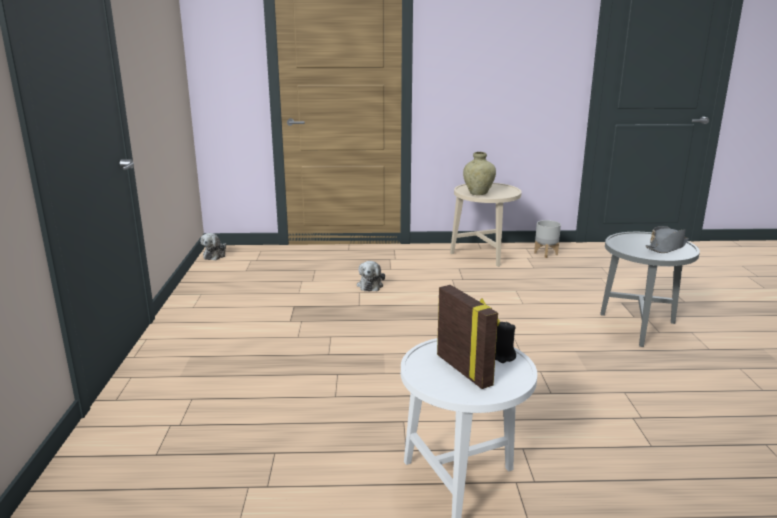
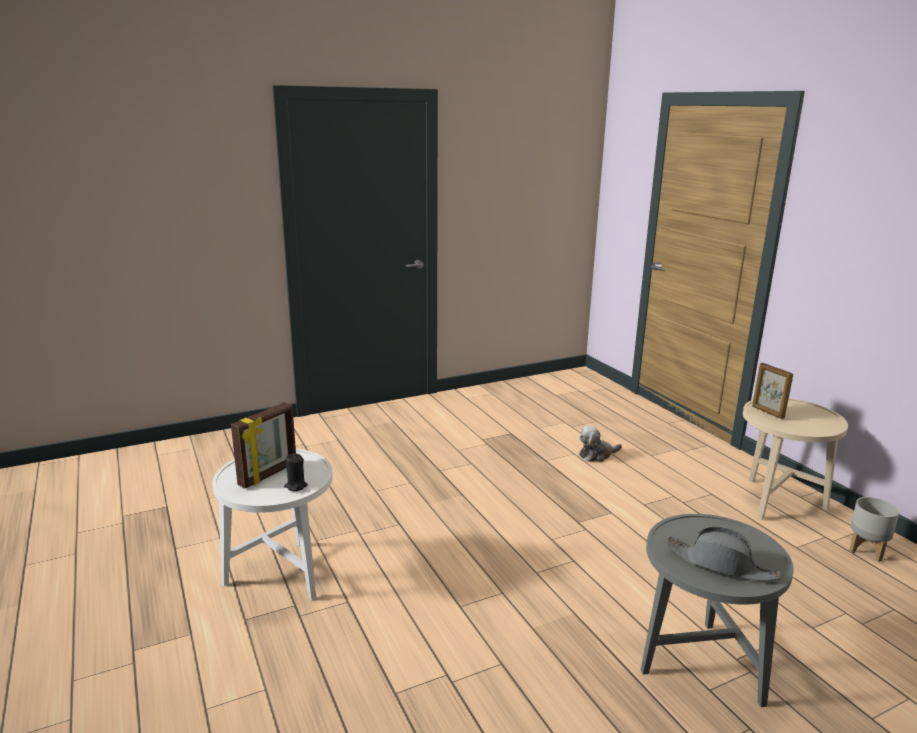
camera: 65 degrees right, 0 degrees up
(215, 255) = (569, 375): plush toy -> none
(478, 193) = (767, 412): beige vase -> picture frame

